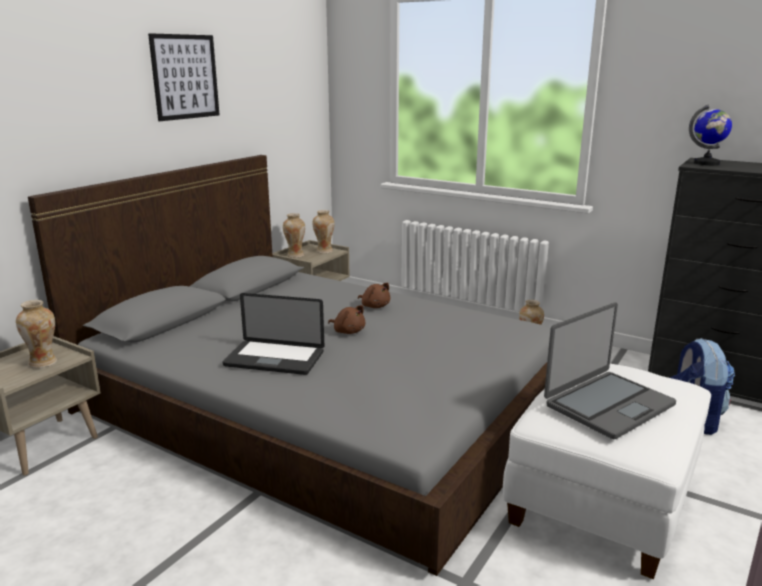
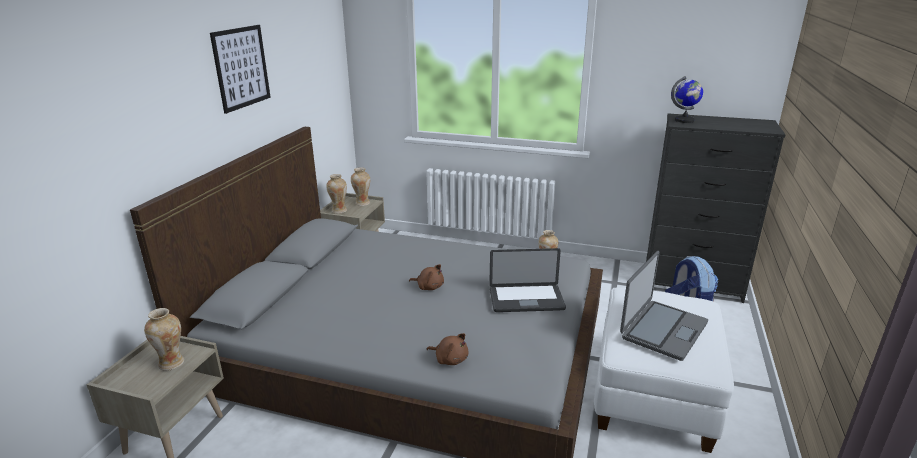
camera: 15 degrees left, 5 degrees up
(274, 359) = (383, 325): laptop -> laptop (526, 300)
(374, 306) = (436, 257): brown plush toy -> brown plush toy (450, 359)

